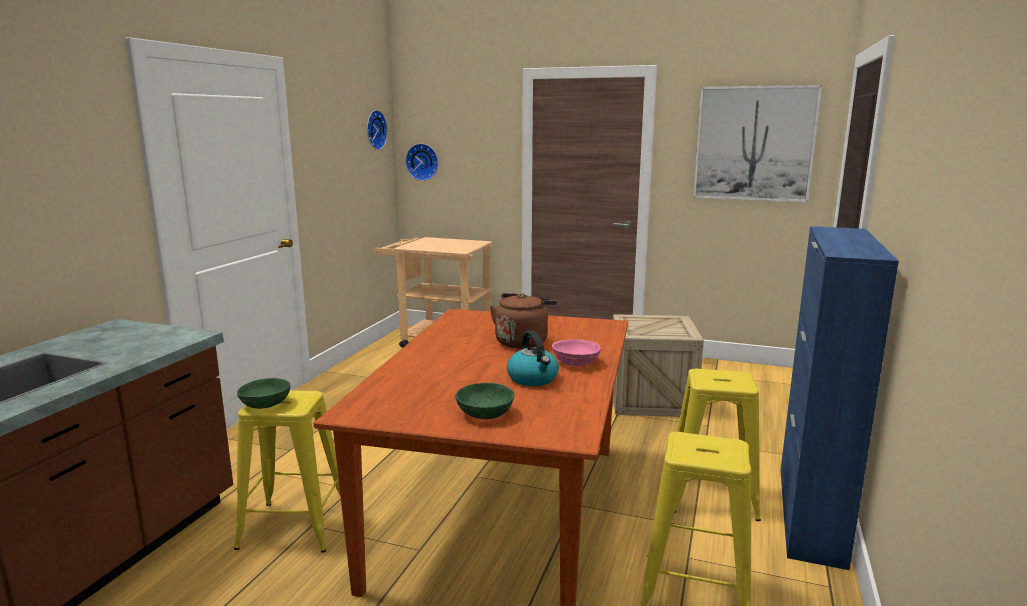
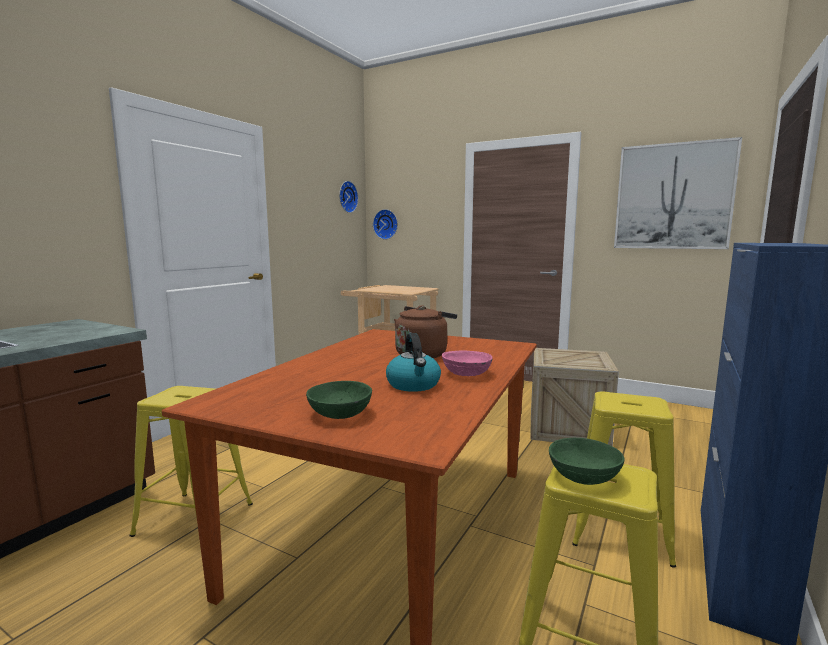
camera: 10 degrees right, 5 degrees down
(266, 404) = (167, 397): green bowl -> green bowl (585, 476)

